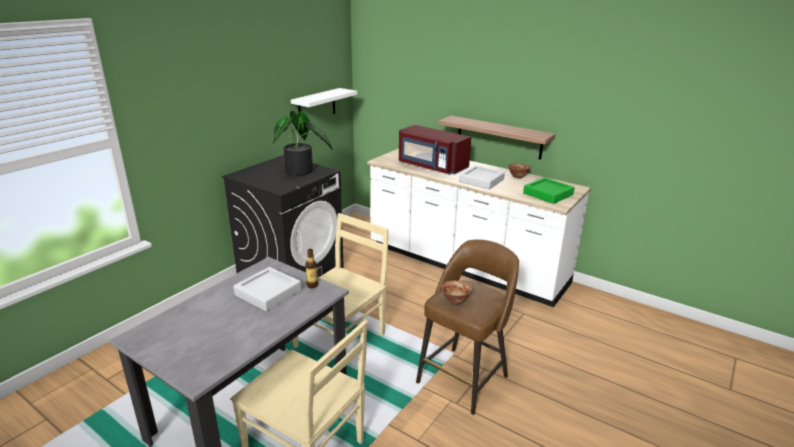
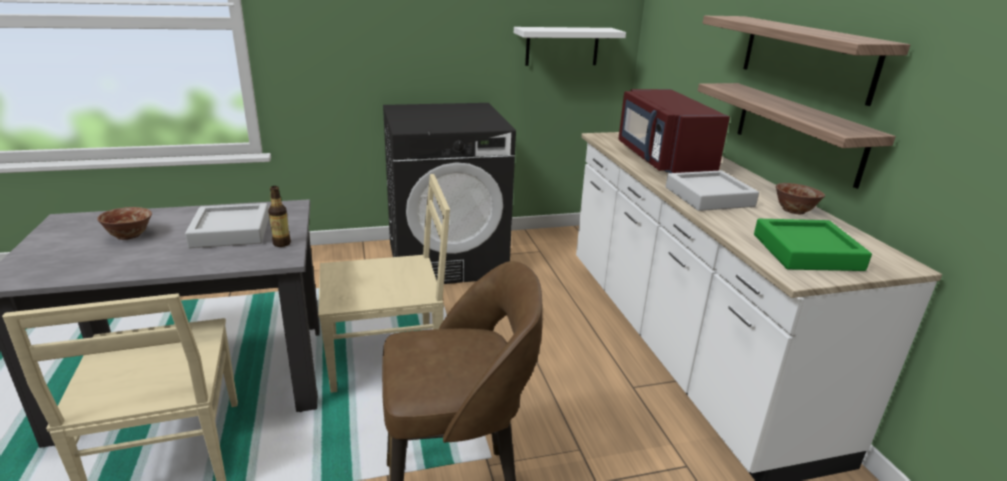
camera: 40 degrees right, 0 degrees up
(301, 172) = (466, 121): potted plant -> none
(455, 301) = (421, 351): bowl -> bowl (129, 236)
(496, 100) = (806, 57): none -> shelf

